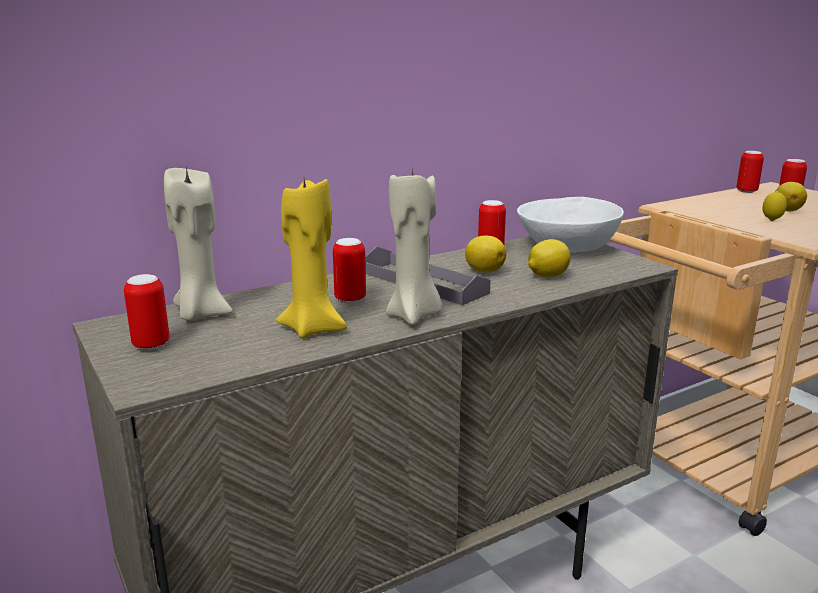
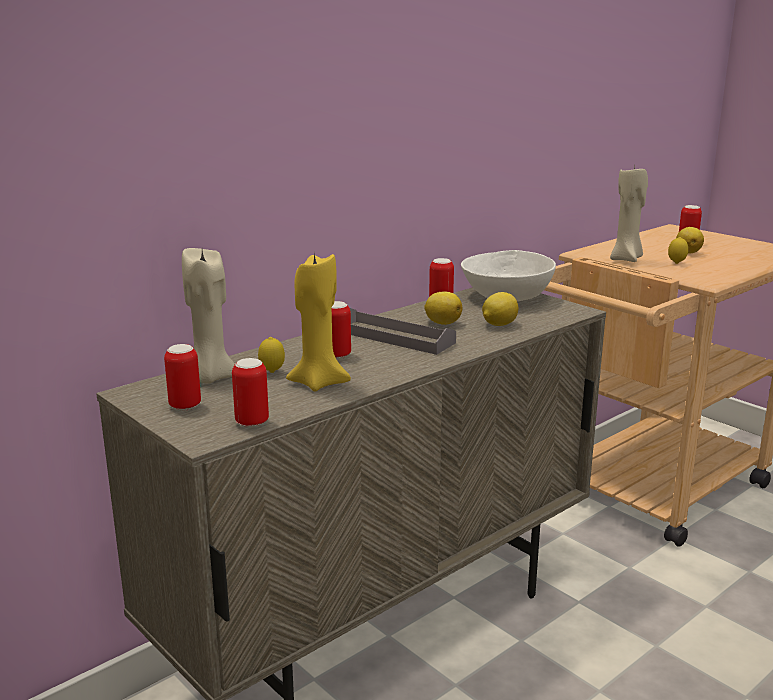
camera: 10 degrees left, 0 degrees up
(269, 313) = (272, 372): none -> lemon
(414, 316) = (400, 366): beige candle -> beige candle (626, 259)
(746, 191) = (650, 235): can -> can (252, 422)

